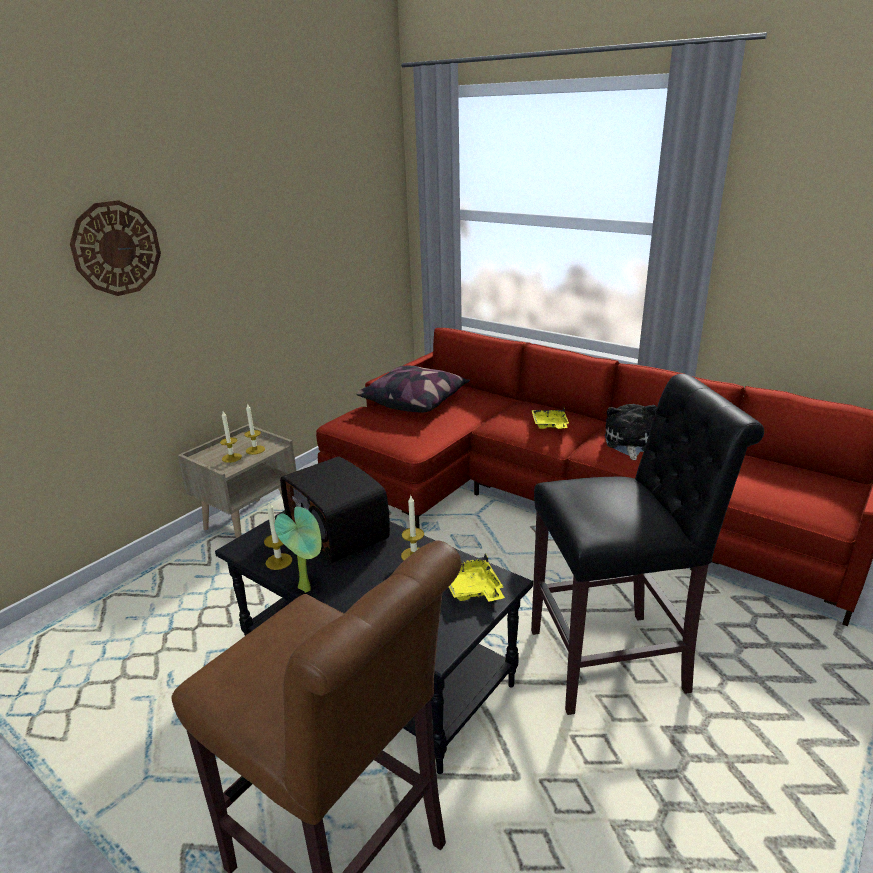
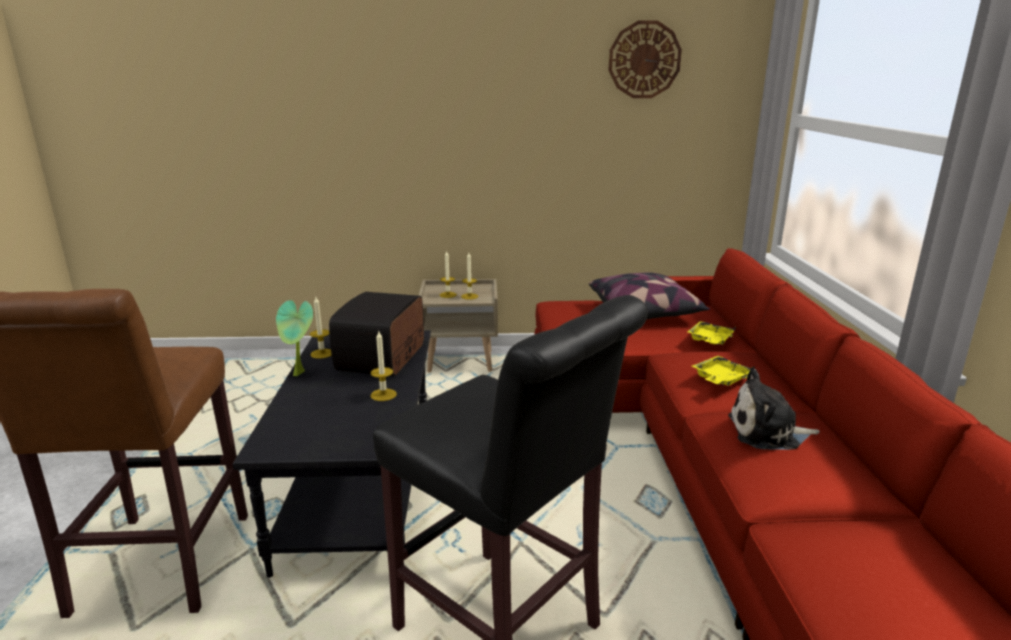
camera: 50 degrees right, 5 degrees down
(116, 248) = (408, 99): wall clock -> wall clock (644, 60)
(471, 589) = (360, 435): yellow tray -> yellow tray (710, 340)
(629, 443) = (768, 432): plush toy -> plush toy turned 150 degrees counterclockwise

